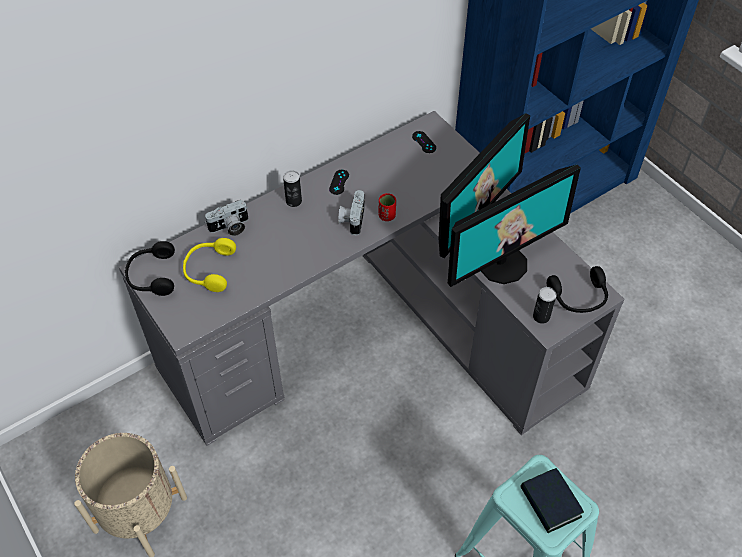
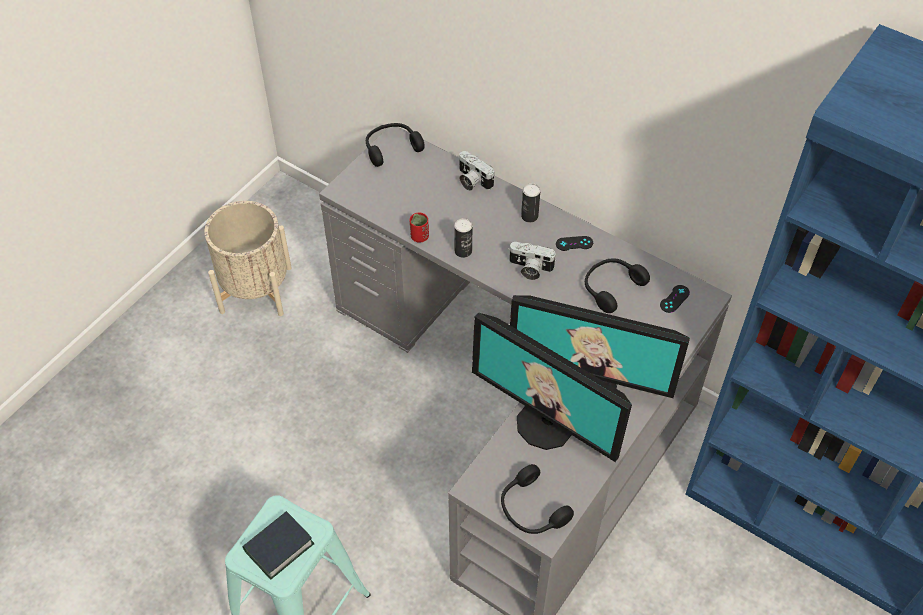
camera: 70 degrees right, 0 degrees up
(209, 270) = (415, 183): yellow headphones -> none
(351, 219) = (529, 269): camera -> camera turned 150 degrees counterclockwise
(387, 216) = (548, 296): red cup -> red cup (419, 237)
(395, 175) = (611, 287): none -> black headphones
(541, 316) = (488, 477): can -> can (463, 251)

